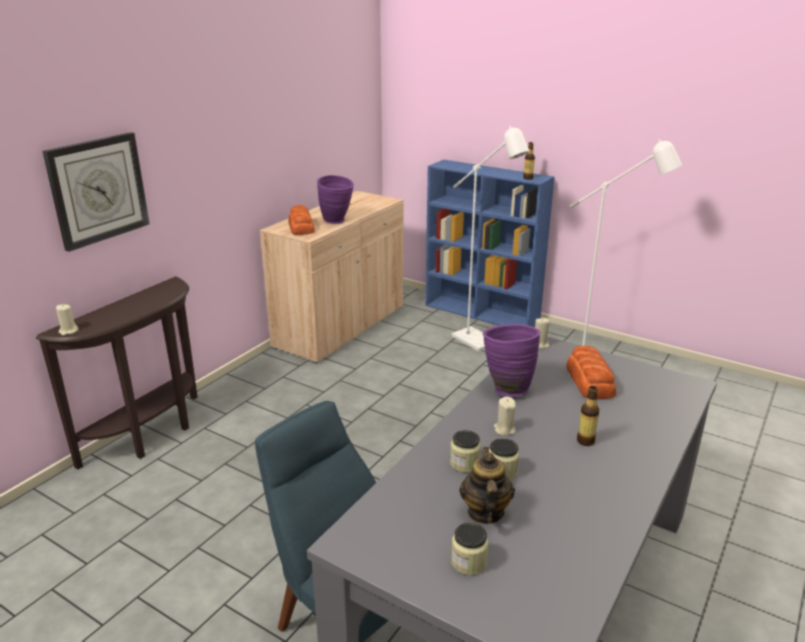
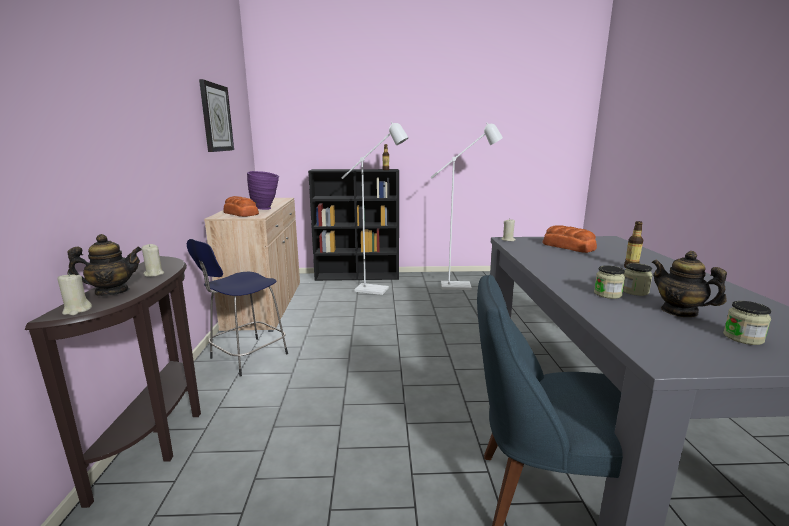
camera: 35 degrees left, 10 degrees down
(98, 190) = (80, 141): wall clock -> wall clock (216, 118)
(104, 317) = (112, 292): none -> teapot
(268, 385) = (246, 357): none -> blue stool
(482, 313) = (358, 276): blue bookcase -> black bookcase
(504, 429) = (584, 274): beige candle -> beige candle (154, 274)
(506, 388) = (538, 258): purple vase -> none

